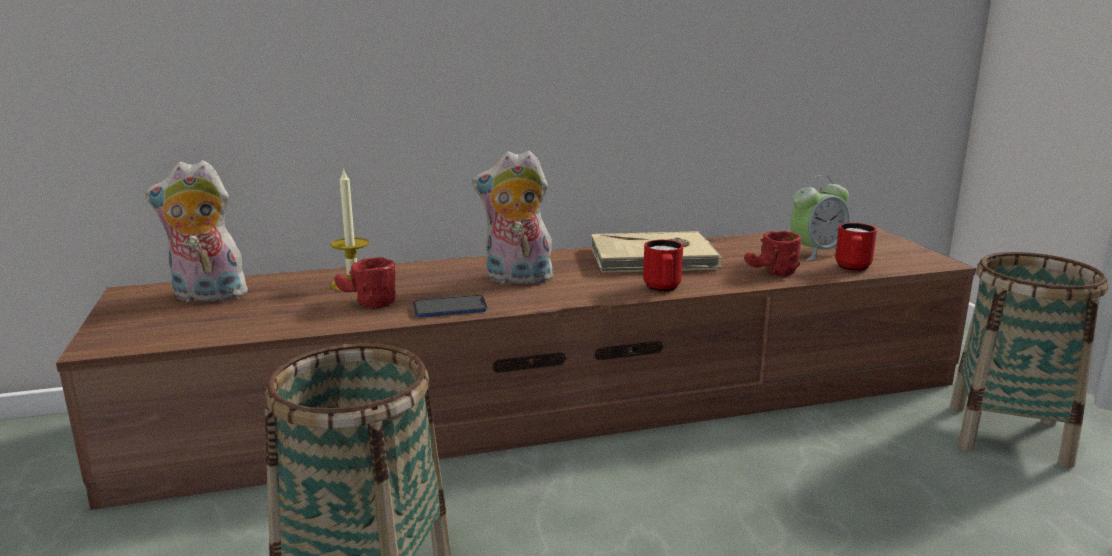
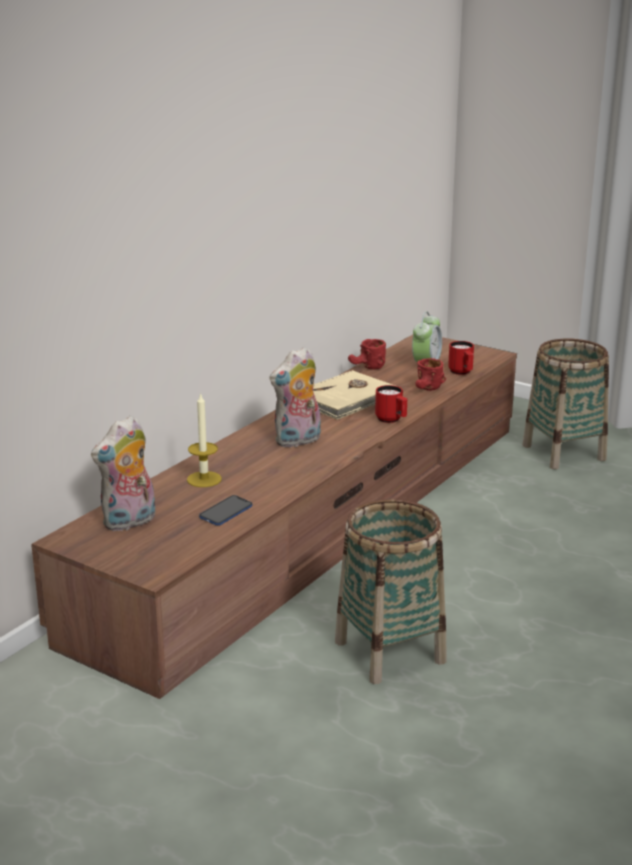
camera: 40 degrees left, 5 degrees up
(364, 302) = (244, 488): red mug -> red mug (367, 368)
(450, 308) = (303, 474): phone -> phone (226, 512)

